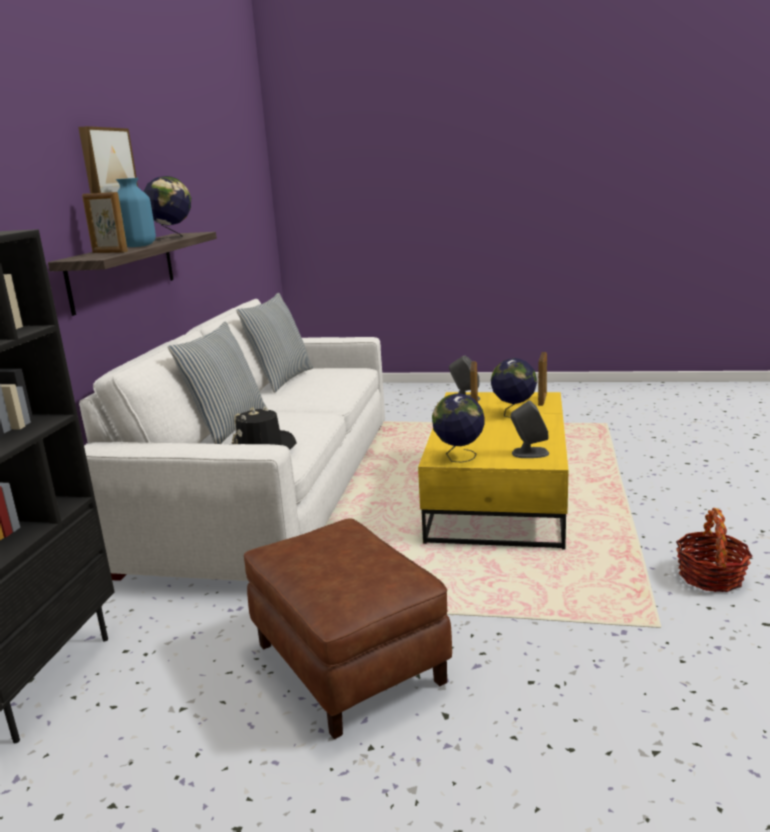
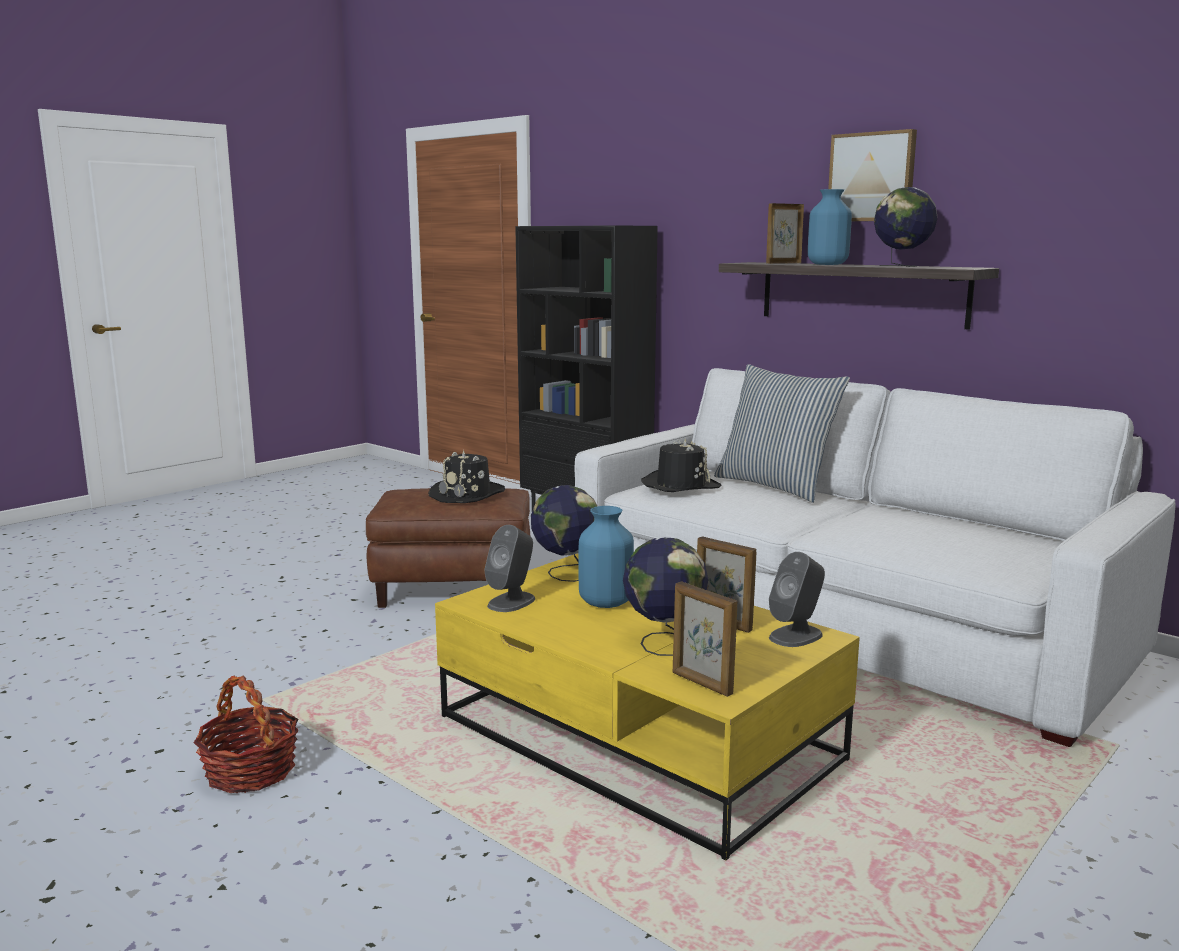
camera: 120 degrees right, 5 degrees down
(281, 379) = (974, 525): pillow -> none
(323, 554) = (467, 494): none -> black hat
(489, 435) = (605, 602): none -> blue vase

